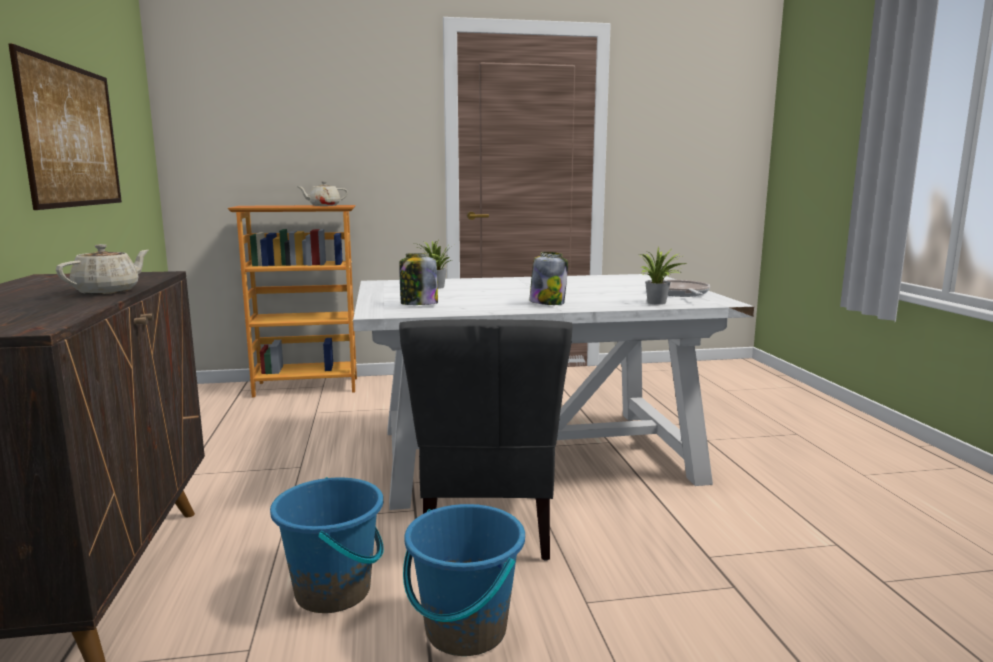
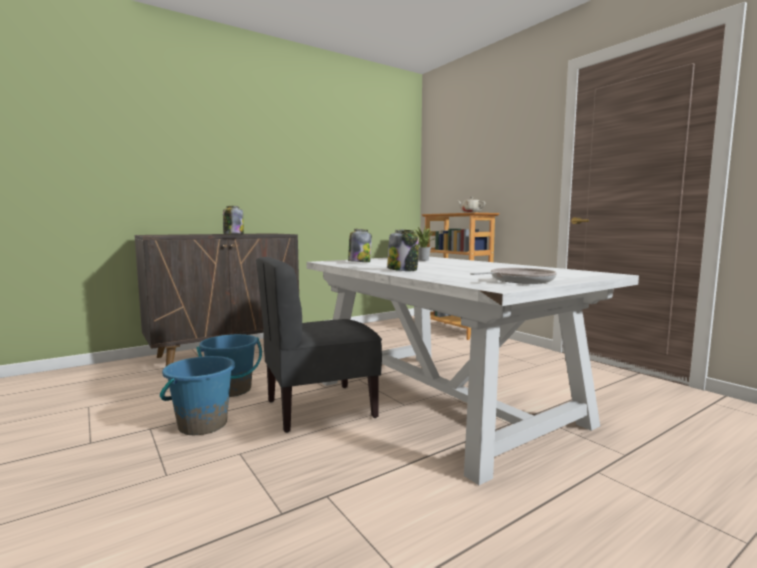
camera: 65 degrees right, 5 degrees down
(72, 136) = (329, 177): picture -> none
(108, 291) = (233, 234): beige teapot -> jar
(658, 303) = (454, 280): potted plant -> none

